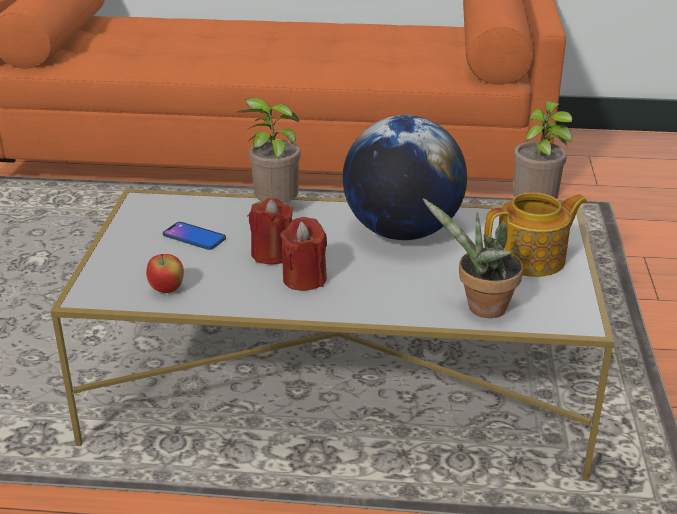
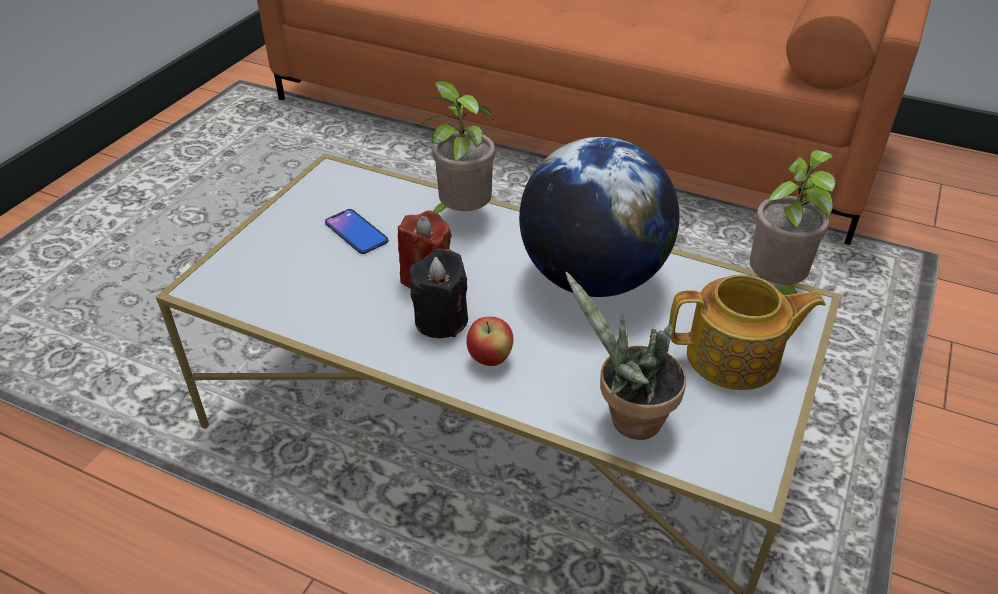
camera: 20 degrees right, 10 degrees up
(167, 290) = (286, 298): apple -> apple (490, 359)
(304, 279) = (441, 320): red candle -> black candle

